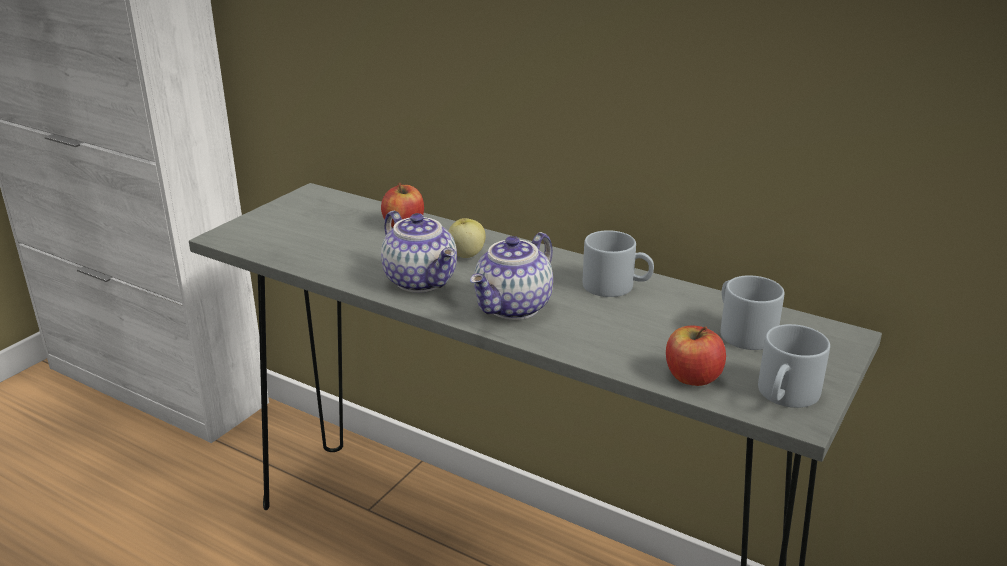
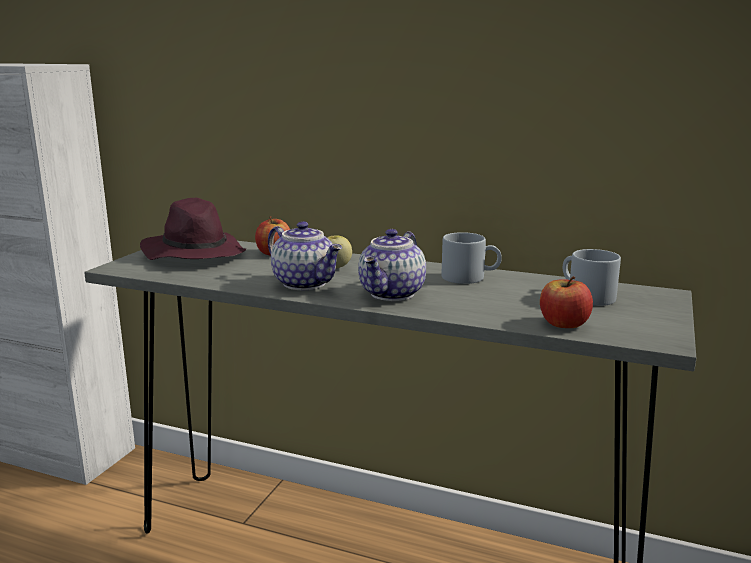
camera: 10 degrees left, 10 degrees down
(313, 219) = (194, 254): none -> purple hat
(786, 396) = (645, 329): grey mug -> none

